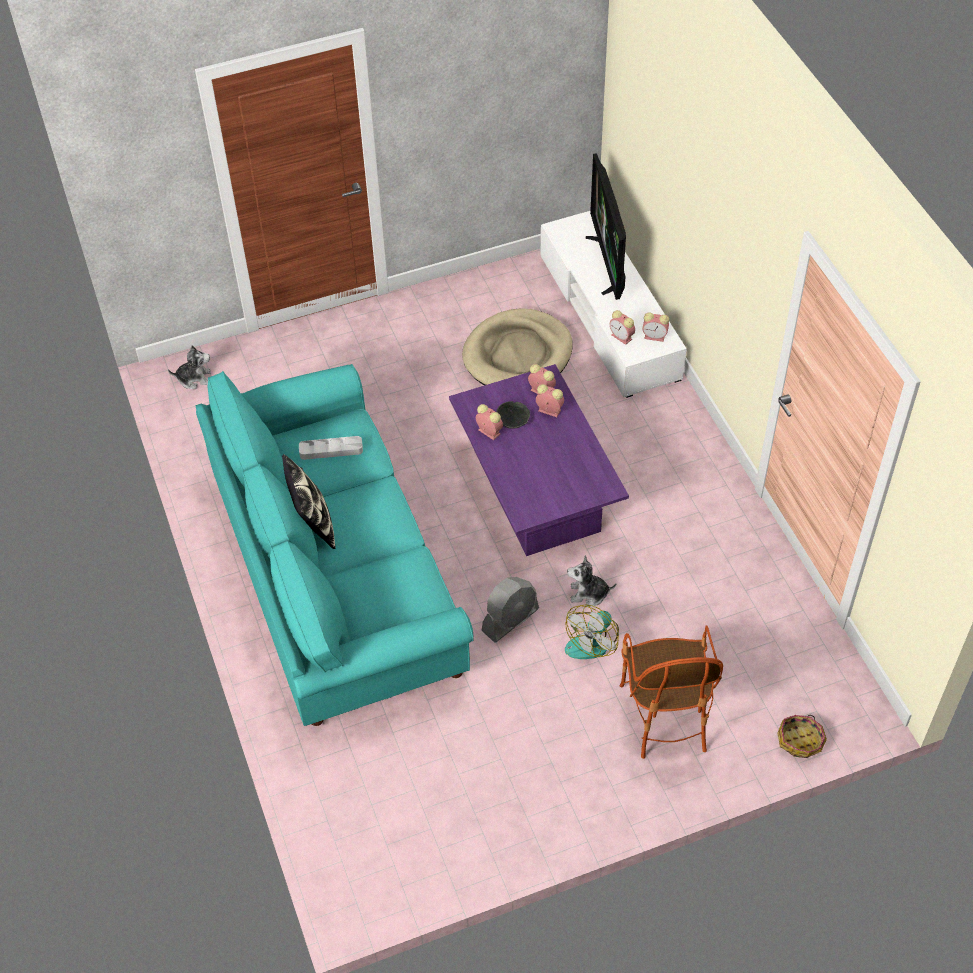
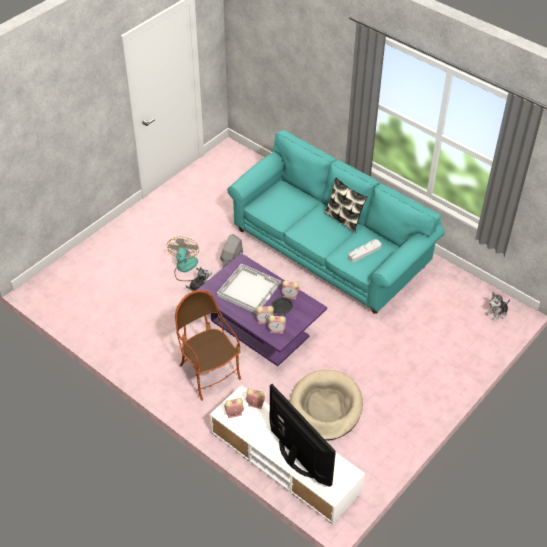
camera: 150 degrees right, 5 degrees down
(542, 466) = (248, 289): none -> white tray
(664, 715) = (134, 251): armchair -> armchair (209, 374)
(800, 740) = (64, 264): basket -> none

